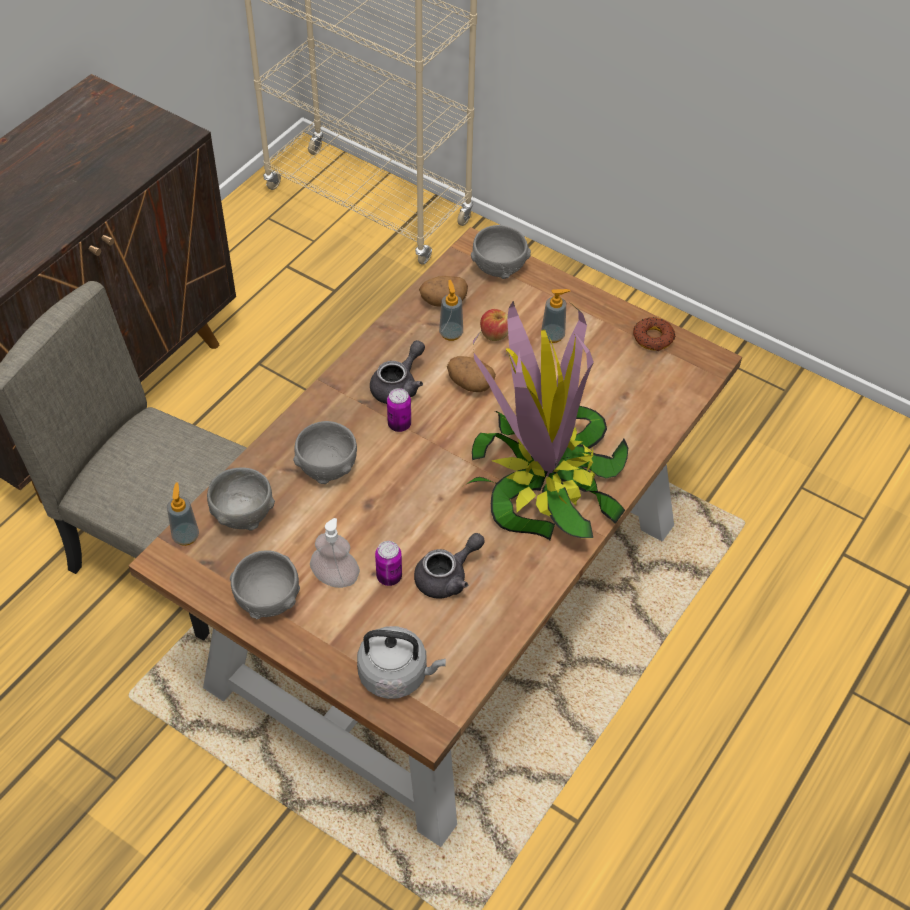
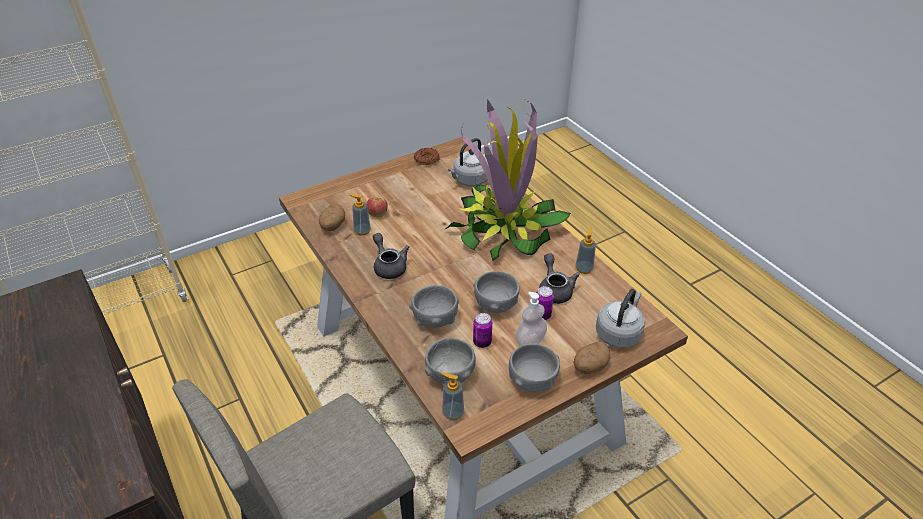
camera: 65 degrees left, 10 degrees down
(399, 424) = (421, 275): can -> can (482, 342)
(470, 384) = (410, 235): potato -> potato (589, 367)
(499, 267) = (324, 196): grey bowl -> grey bowl (496, 304)
(553, 335) = (396, 193): soap dispenser -> soap dispenser (584, 269)
(634, 404) = (469, 180): none -> grey kettle

